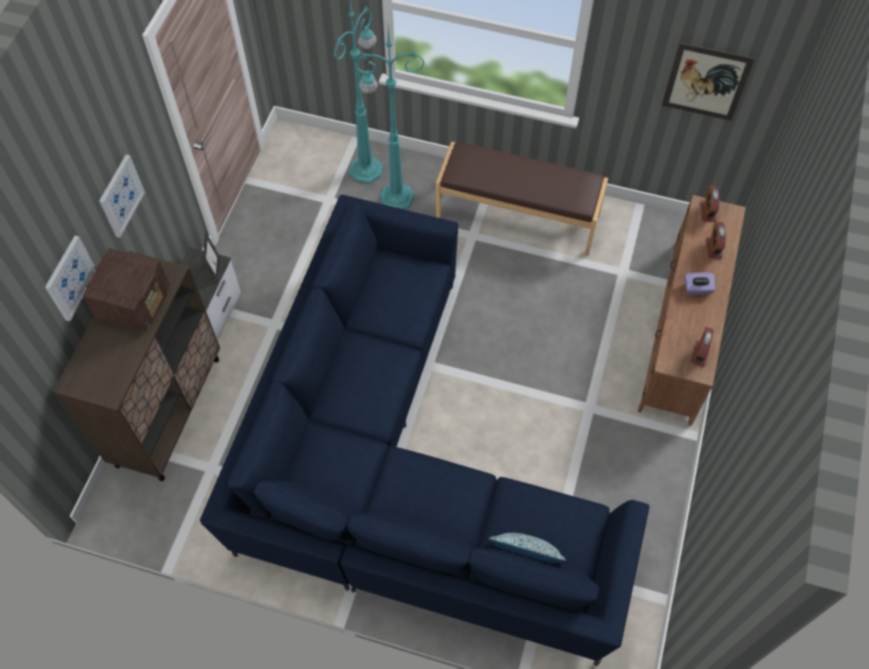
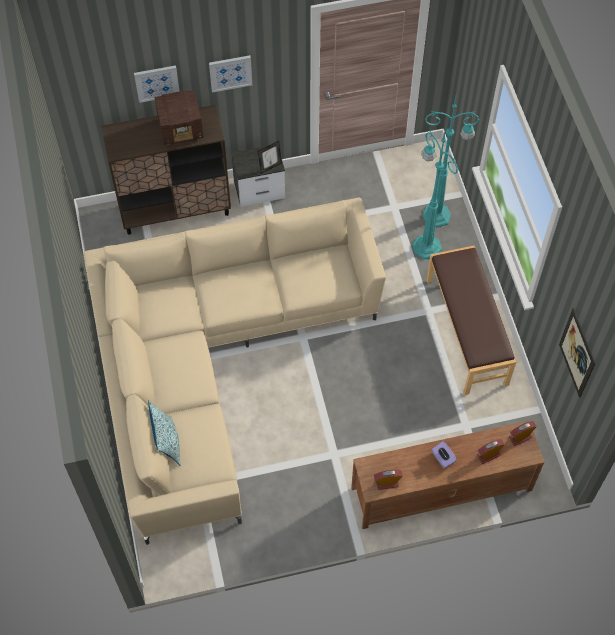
camera: 60 degrees right, 0 degrees up
(402, 471) = (214, 362): blue sofa -> beige sofa

